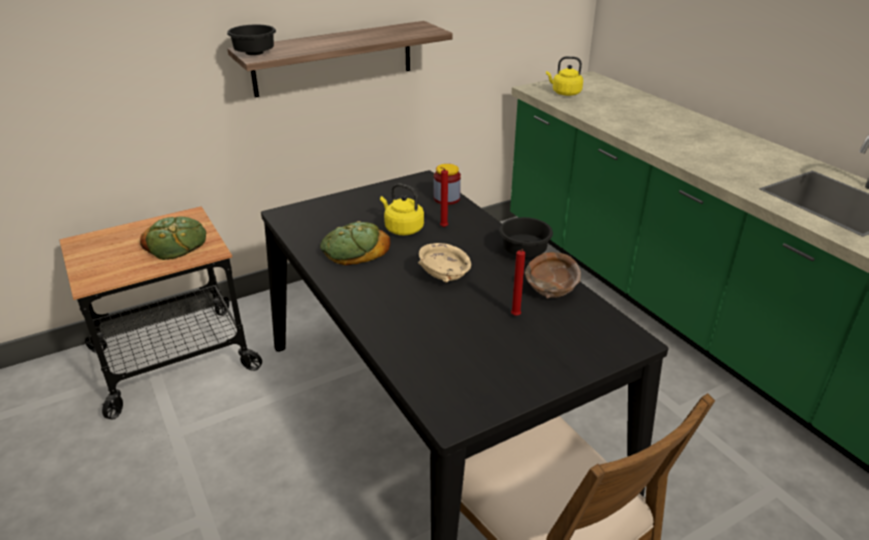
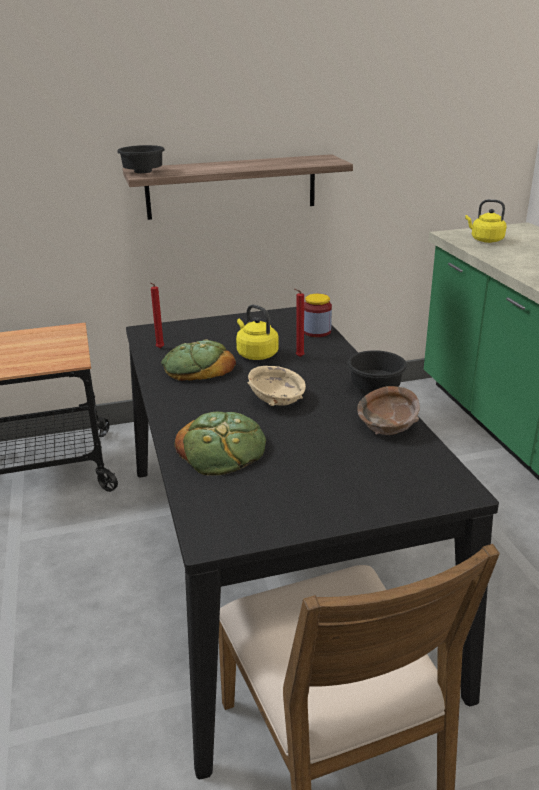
camera: 15 degrees right, 5 degrees down
(176, 242) = (45, 350): bread -> bread (222, 449)
(515, 316) = (333, 448): red candle -> red candle (159, 349)

